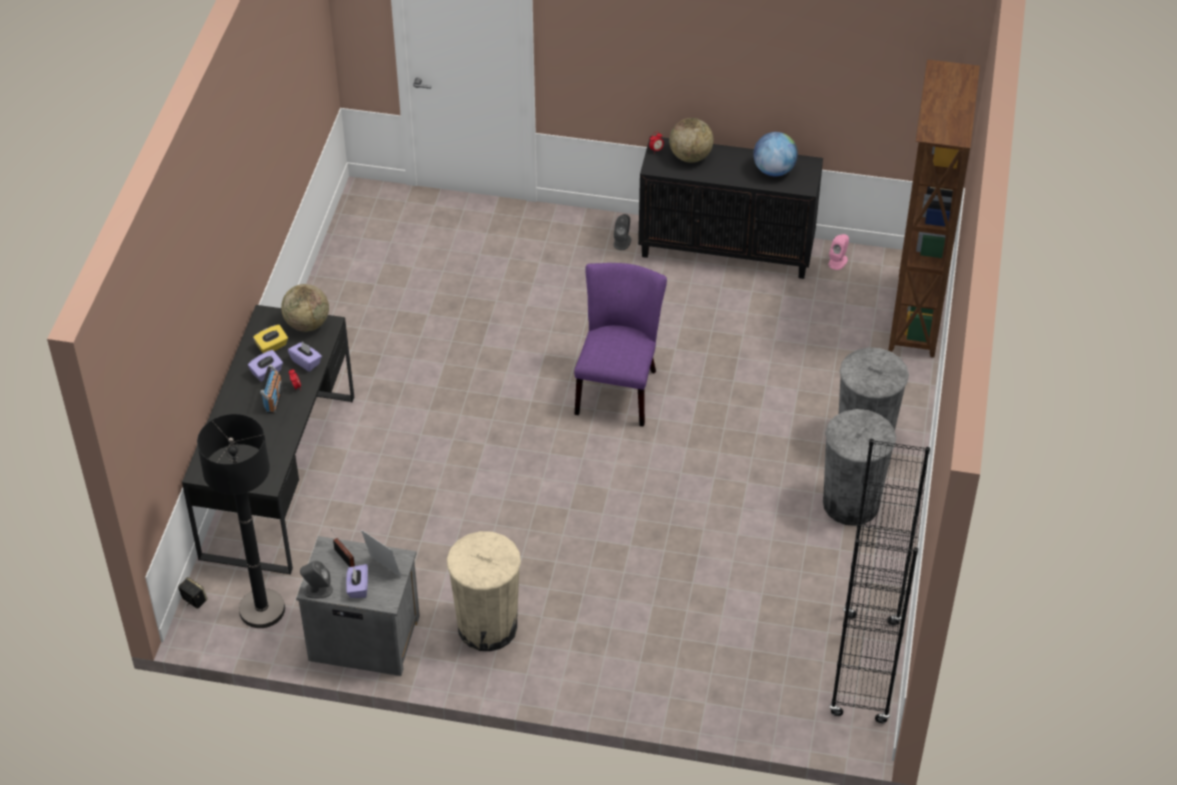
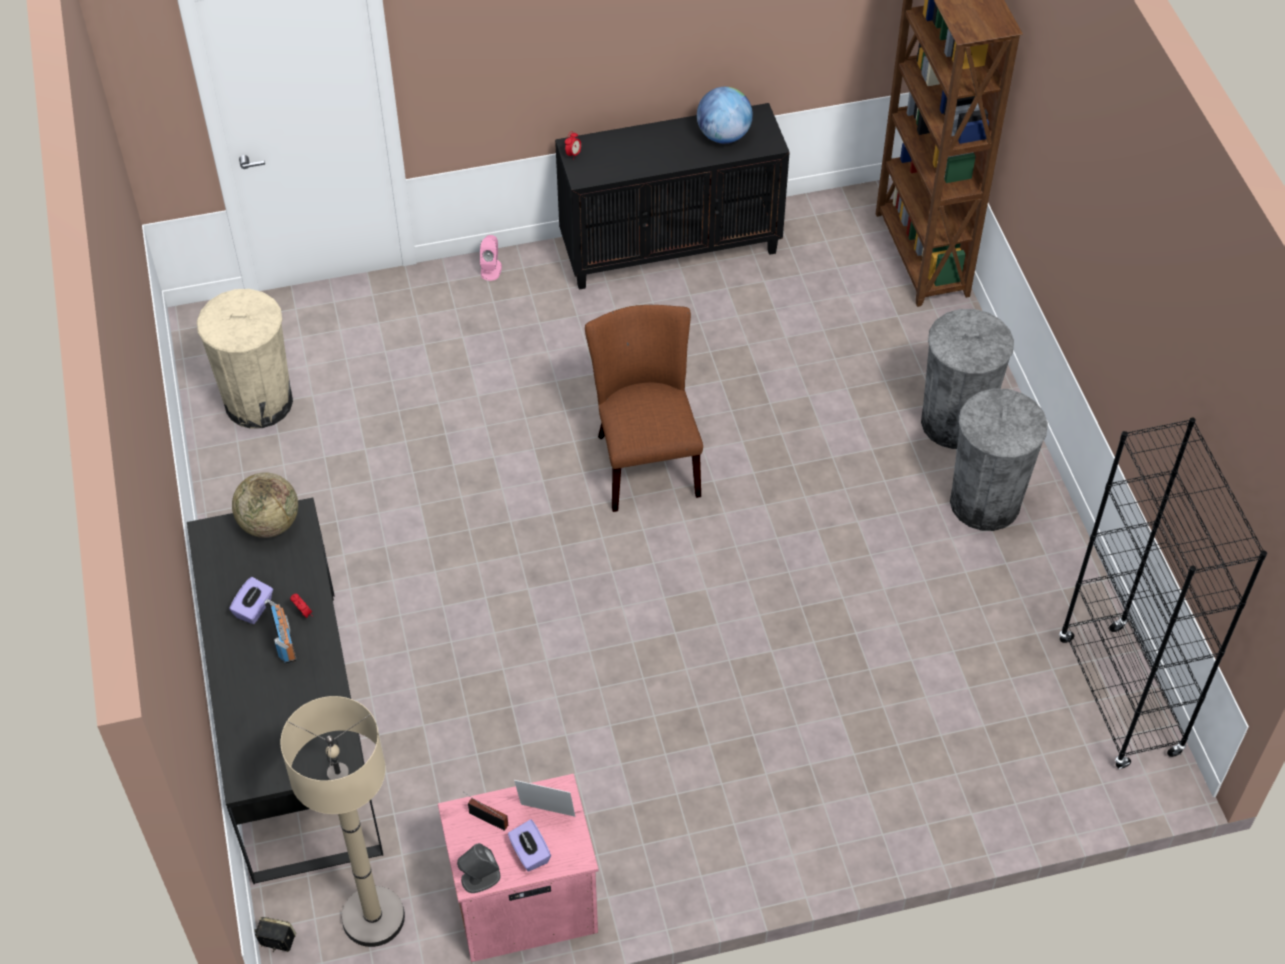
camera: 25 degrees left, 5 degrees up
(262, 609) = (373, 917): black floor lamp -> beige floor lamp
(272, 346) = (241, 571): yellow tissue box -> none
(306, 362) = (298, 576): purple tissue box -> none
(363, 637) = (521, 900): grey nightstand -> pink nightstand
(487, 627) = (665, 824): beige trash can -> beige trash can (258, 402)
(618, 388) = (644, 459): purple chair -> brown chair
(622, 241) = (545, 278): grey speaker -> none
(690, 156) = (618, 150): globe -> none
(838, 261) = (801, 220): pink speaker -> pink speaker (491, 269)

